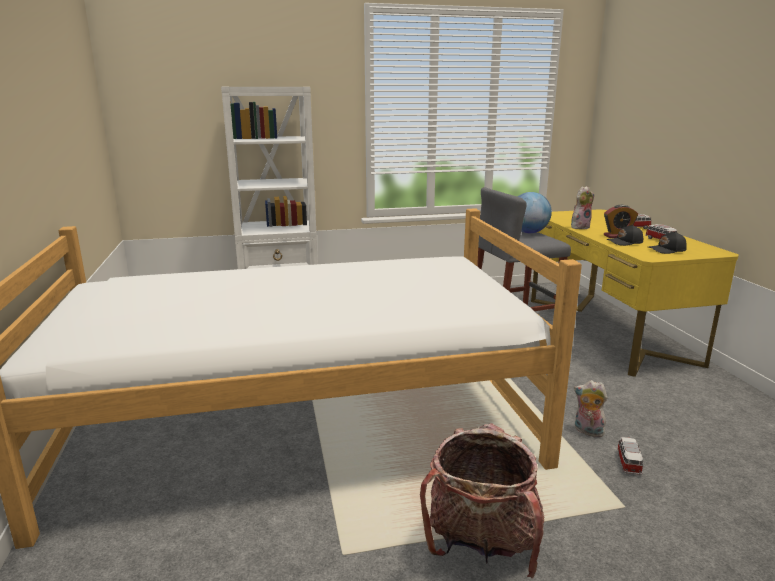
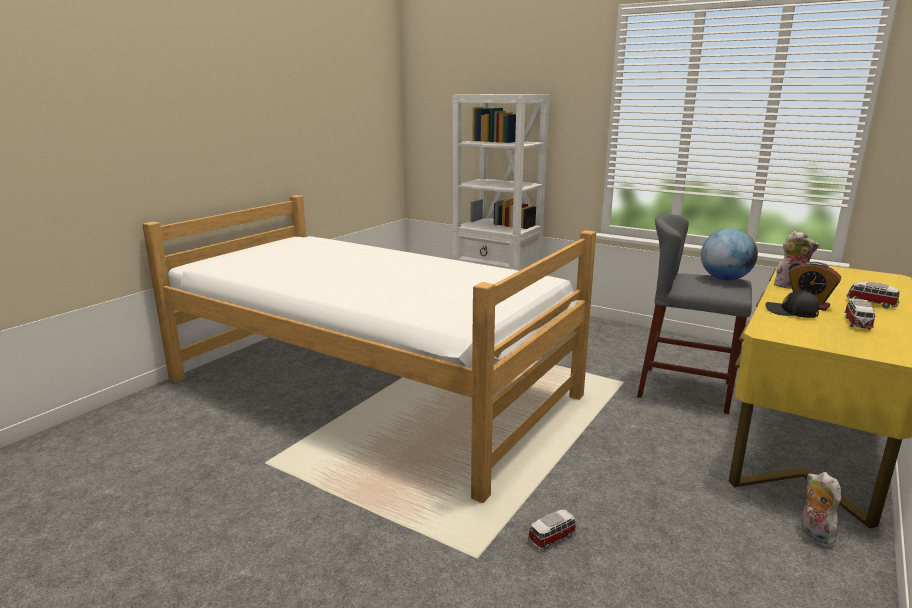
camera: 45 degrees right, 0 degrees up
(482, 545) = (337, 509): backpack -> none
(587, 431) = (568, 497): plush toy -> plush toy (813, 535)
(667, 250) = (822, 334): black cap -> none

